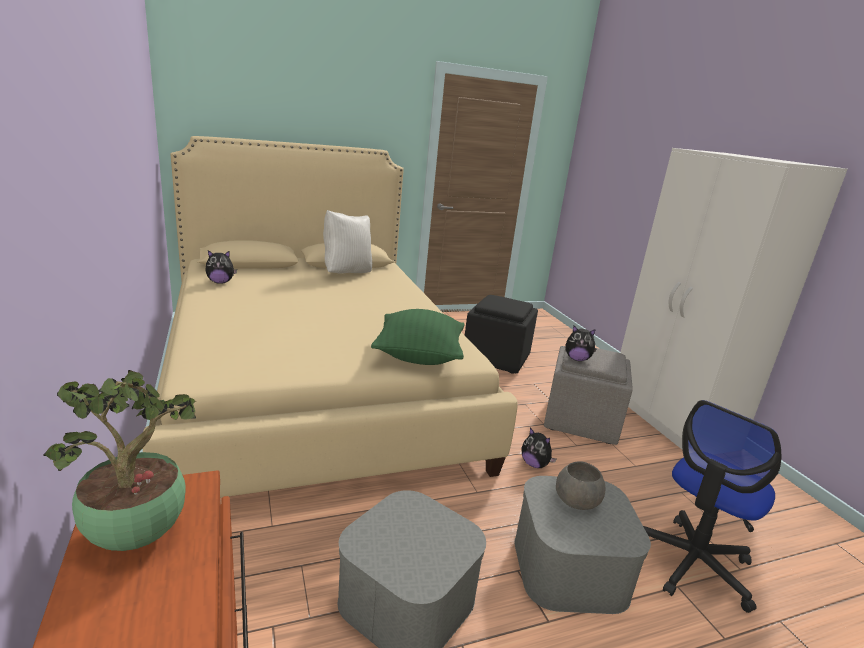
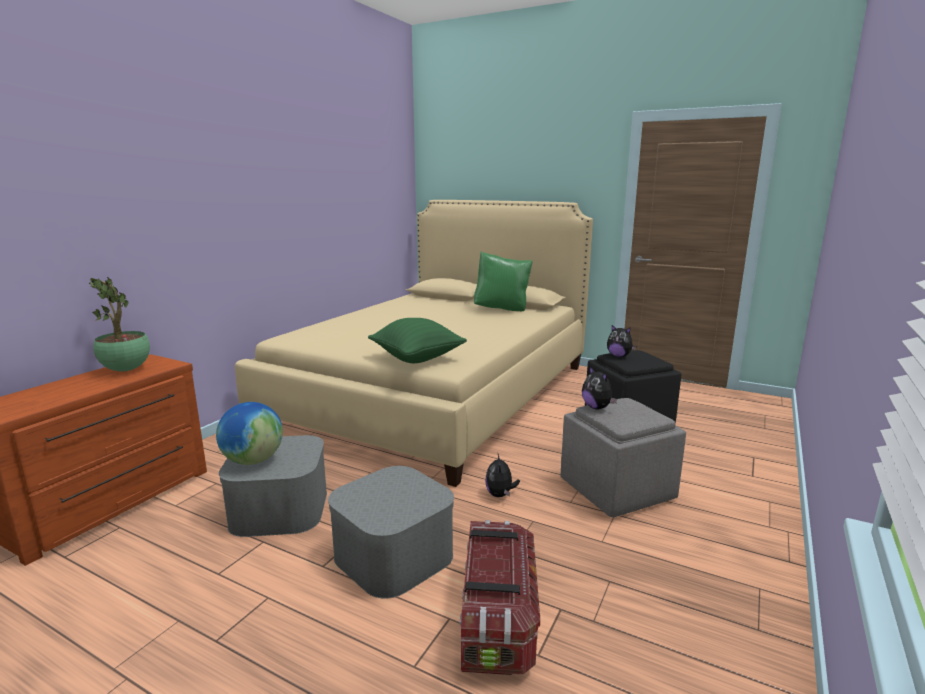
camera: 50 degrees right, 5 degrees down
(220, 282) = (402, 303): plush toy -> plush toy (619, 356)
(346, 273) = (502, 309): white pillow -> green pillow
(406, 559) = (253, 460): none -> globe
(576, 500) = (401, 489): grey bowl -> none
(671, 421) = (745, 536): white wardrobe -> none
(692, 563) = (497, 618): office chair -> storage box

